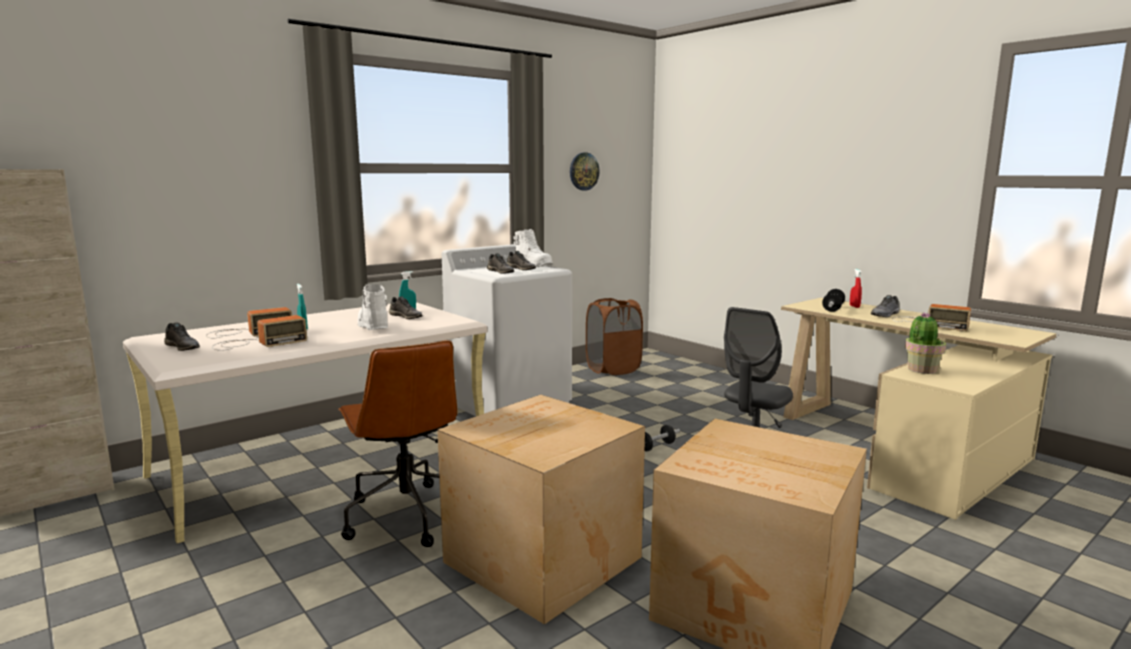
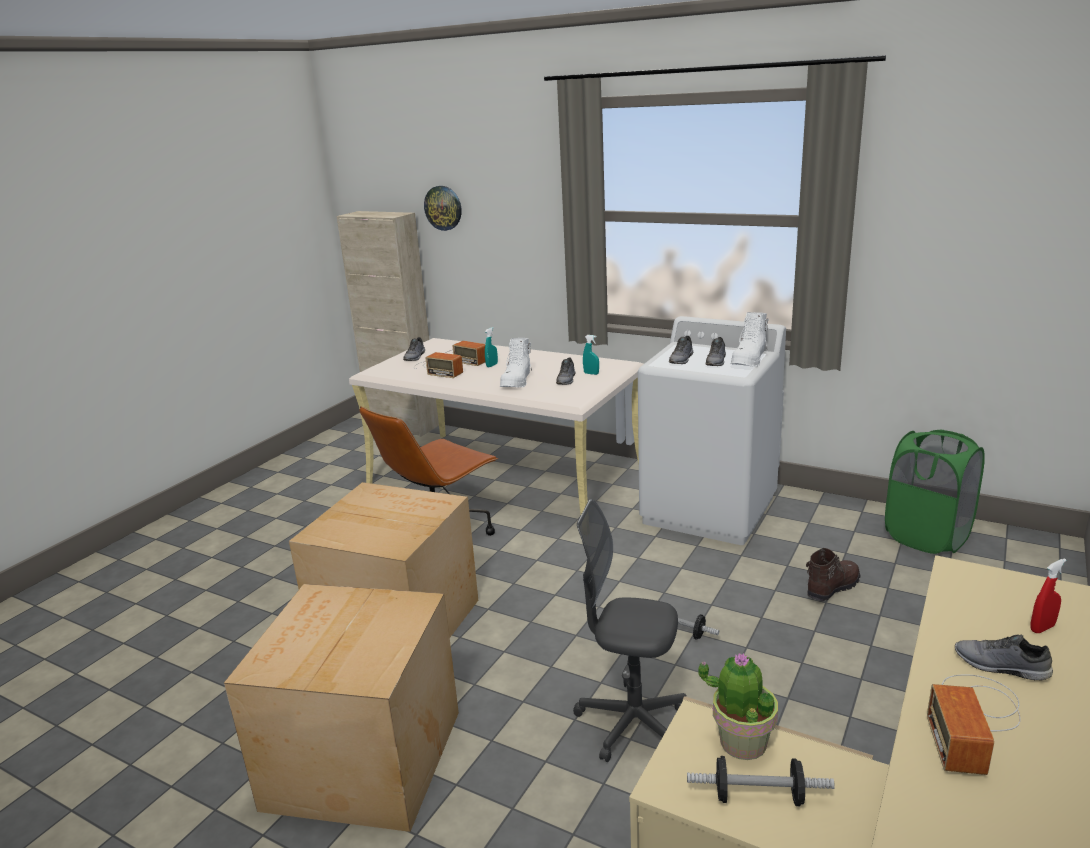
camera: 70 degrees right, 10 degrees up
(372, 327) = (517, 381): white boot -> white boot turned 150 degrees clockwise
(583, 171) = (959, 230): wall clock -> wall clock (443, 208)
(613, 369) = (927, 537): brown laundry basket -> green laundry basket
(643, 400) = (831, 588): none -> brown boot
(833, 309) = (979, 605): dumbbell -> dumbbell (758, 797)

